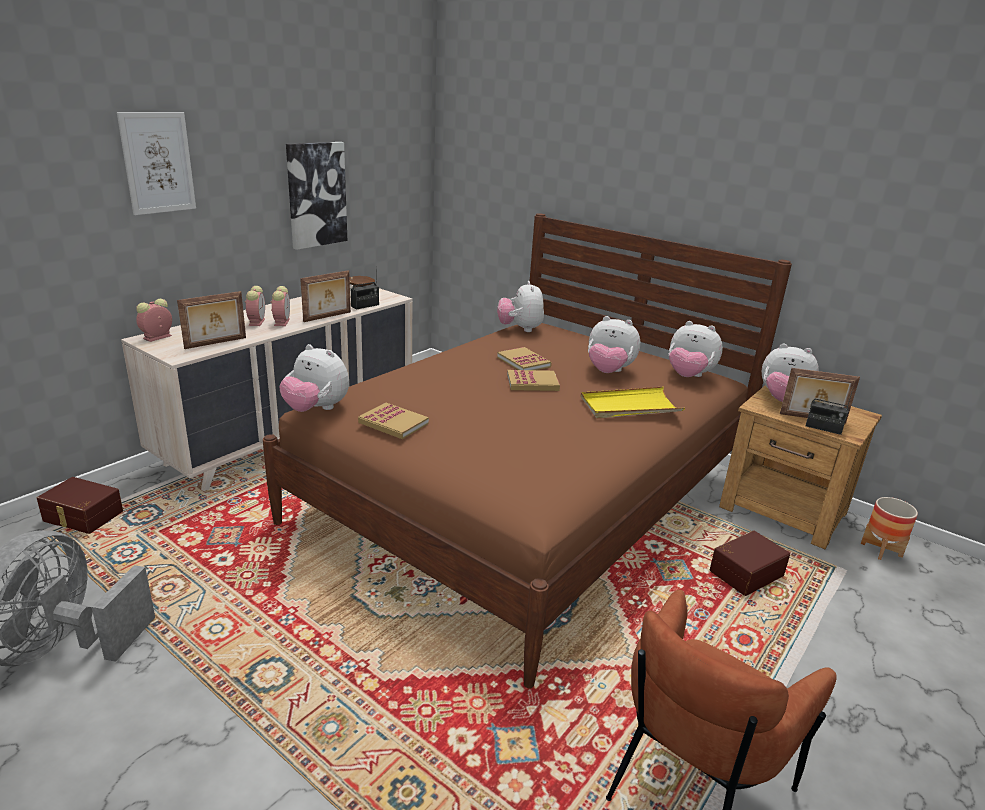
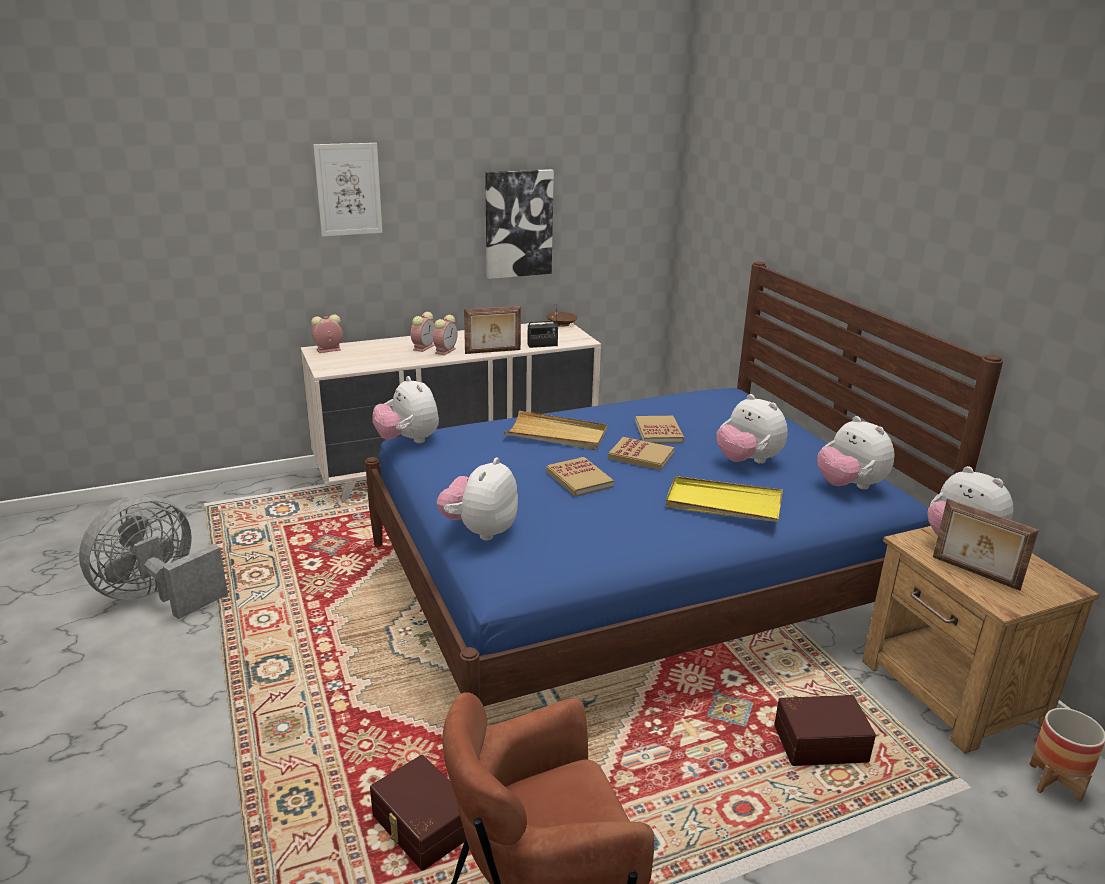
camera: 30 degrees right, 0 degrees up
(82, 517) = (240, 499): brown storage box -> brown storage box (421, 826)
(216, 343) = (368, 363): picture frame -> none
(393, 423) = (456, 467): book -> book (579, 479)
(448, 378) = (556, 434): none -> beige tray
(520, 329) = (702, 395): plush toy -> plush toy (480, 531)
(526, 497) = (633, 585): brown bed -> blue bed
(823, 428) = (975, 588): radio -> none

